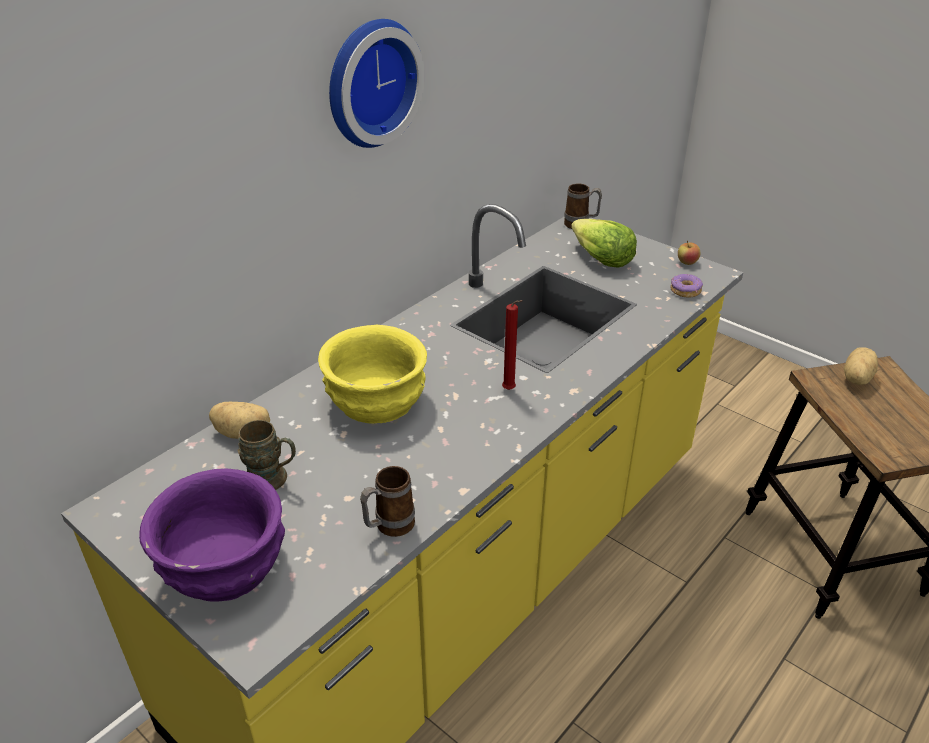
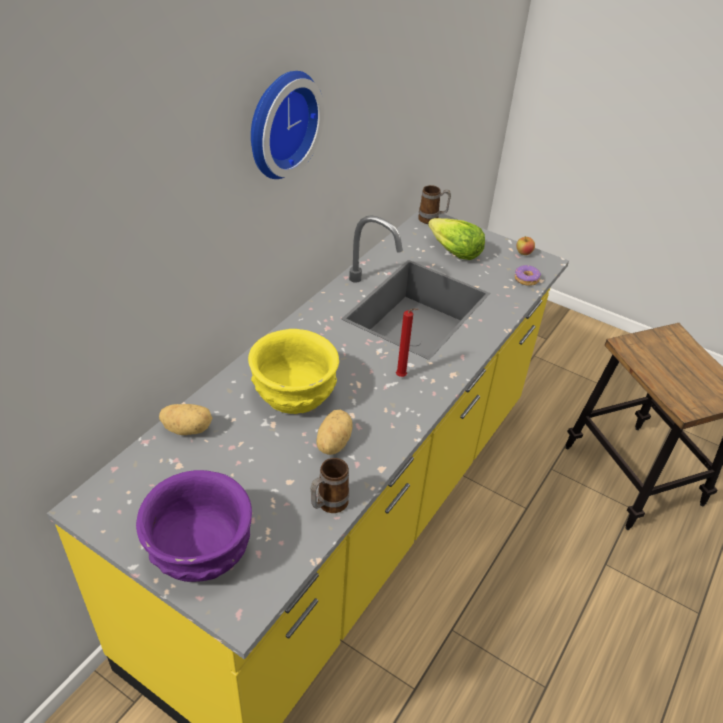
camera: 10 degrees left, 5 degrees up
(273, 480) = (223, 470): brown mug -> none
(855, 378) = (655, 343): potato -> potato (332, 443)

